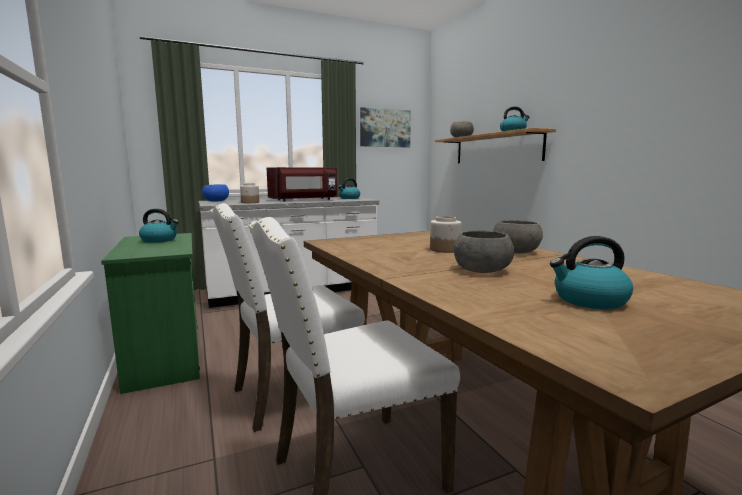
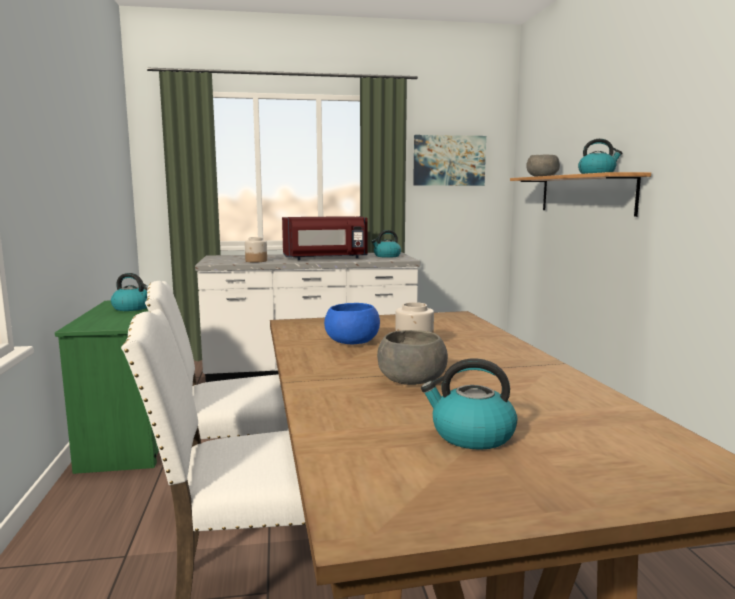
camera: 15 degrees right, 0 degrees up
(216, 201) = (222, 257): blue bowl -> blue bowl (352, 342)
(516, 251) = (500, 355): grey bowl -> none

